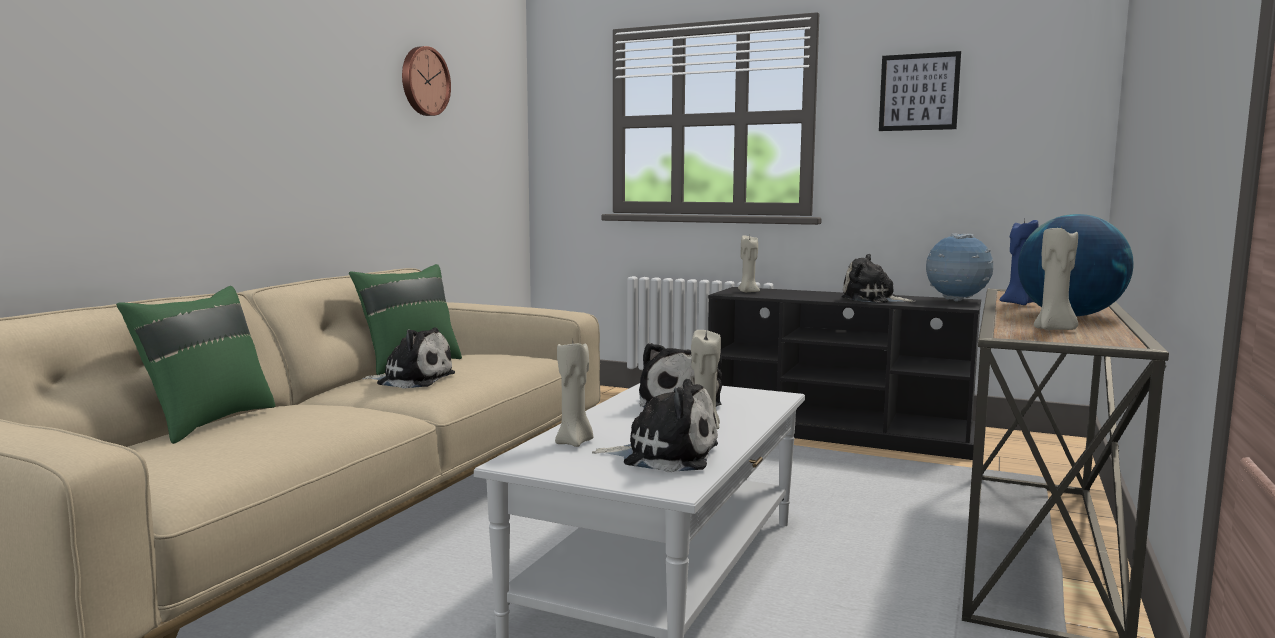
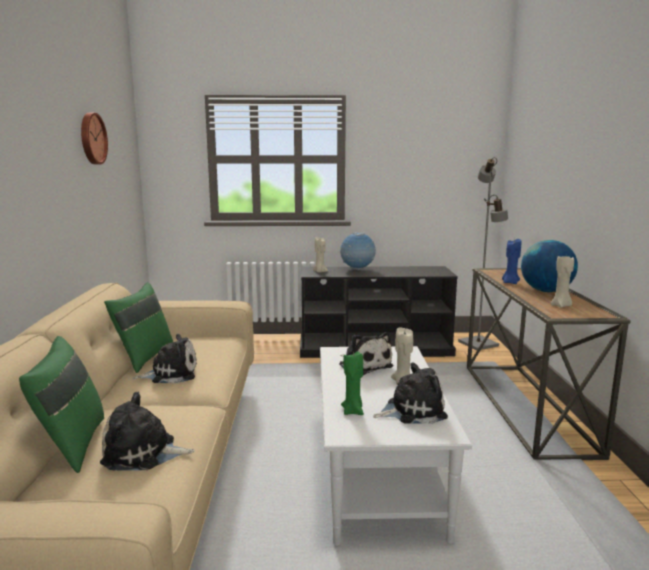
camera: 25 degrees left, 5 degrees up
(575, 442) = (353, 411): beige candle -> green candle
(873, 300) = (396, 272): plush toy -> plush toy (143, 453)
(919, 92) = (405, 147): picture -> none
(957, 301) = (437, 269): globe -> globe (357, 270)
(1039, 449) = (478, 344): none -> grey floor lamp

